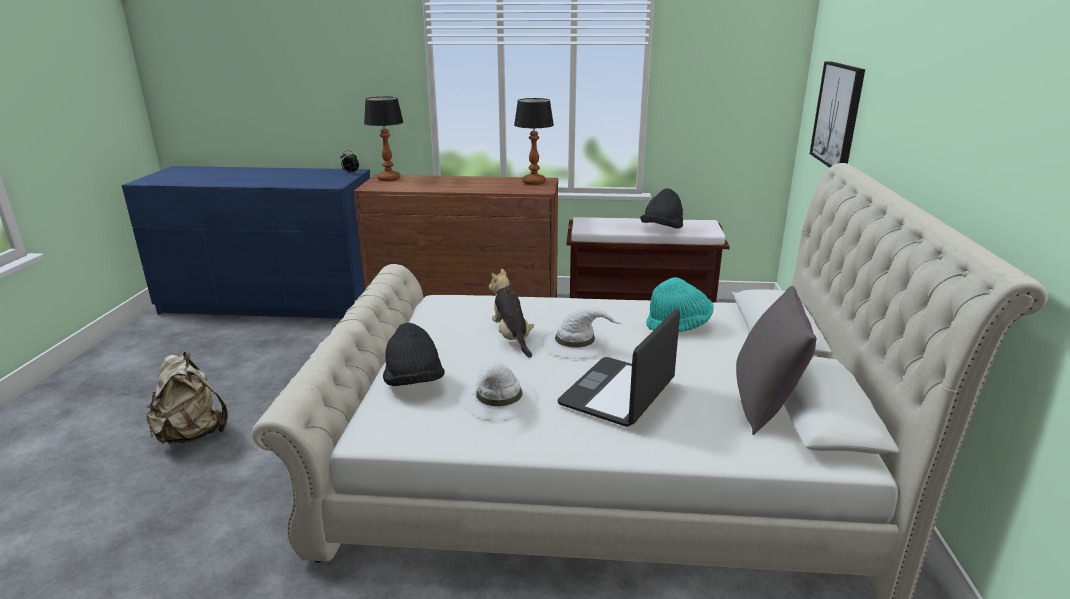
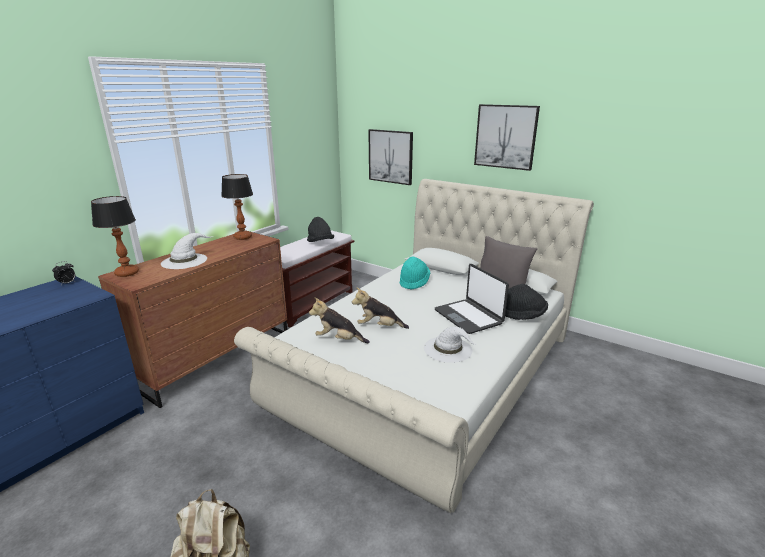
camera: 60 degrees left, 0 degrees up
(414, 383) = (405, 372): black hat -> black hat (523, 315)
(453, 324) = (338, 339): none -> plush toy
(576, 342) = (407, 310): white hat -> white hat (185, 261)
(962, 88) = (505, 136): none -> picture

